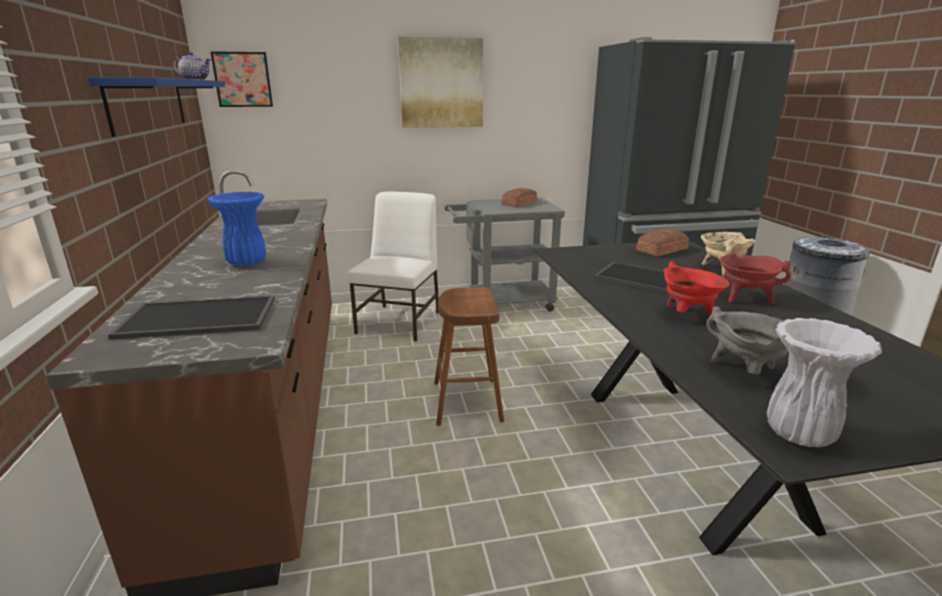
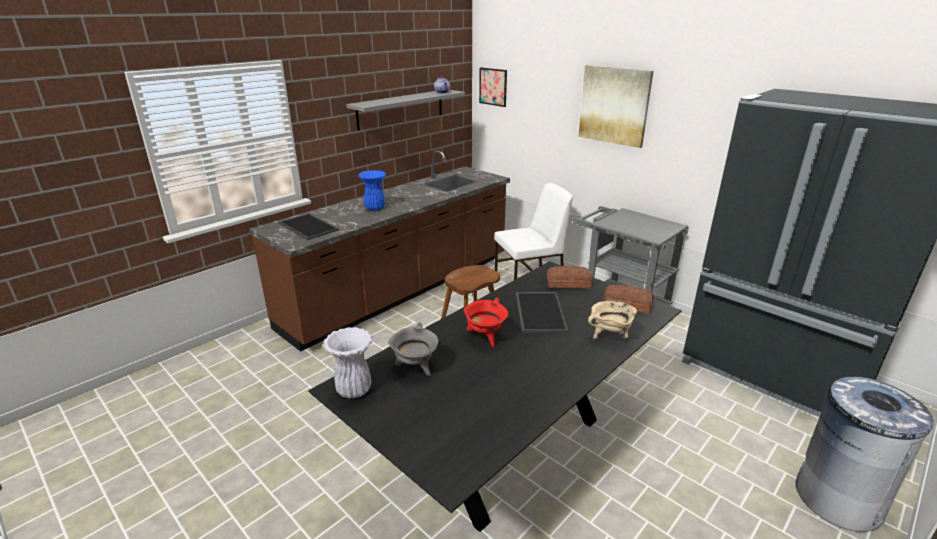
camera: 55 degrees right, 5 degrees up
(148, 104) = (401, 109): blue shelf -> grey shelf
(518, 203) = (647, 223): bread -> bread (568, 283)
(745, 299) = (548, 355): red cooking pot -> none

